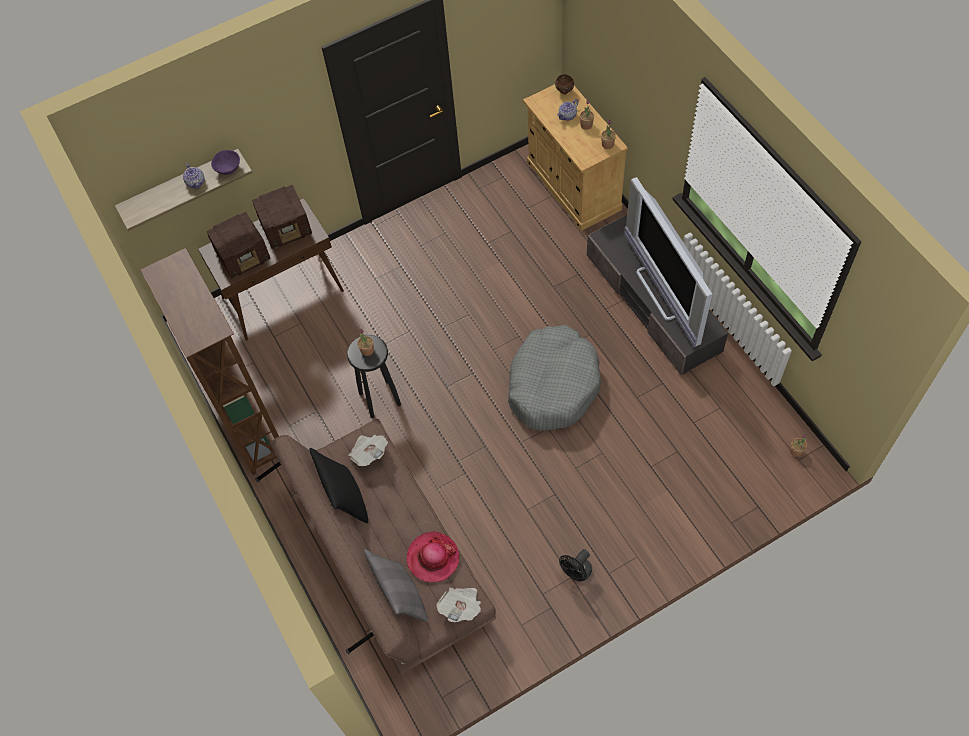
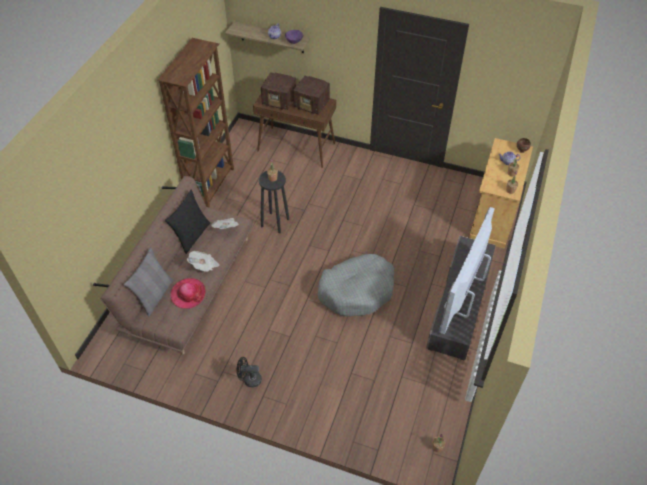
camera: 45 degrees right, 10 degrees down
(461, 607) = (169, 326): newspaper -> newspaper (204, 266)

